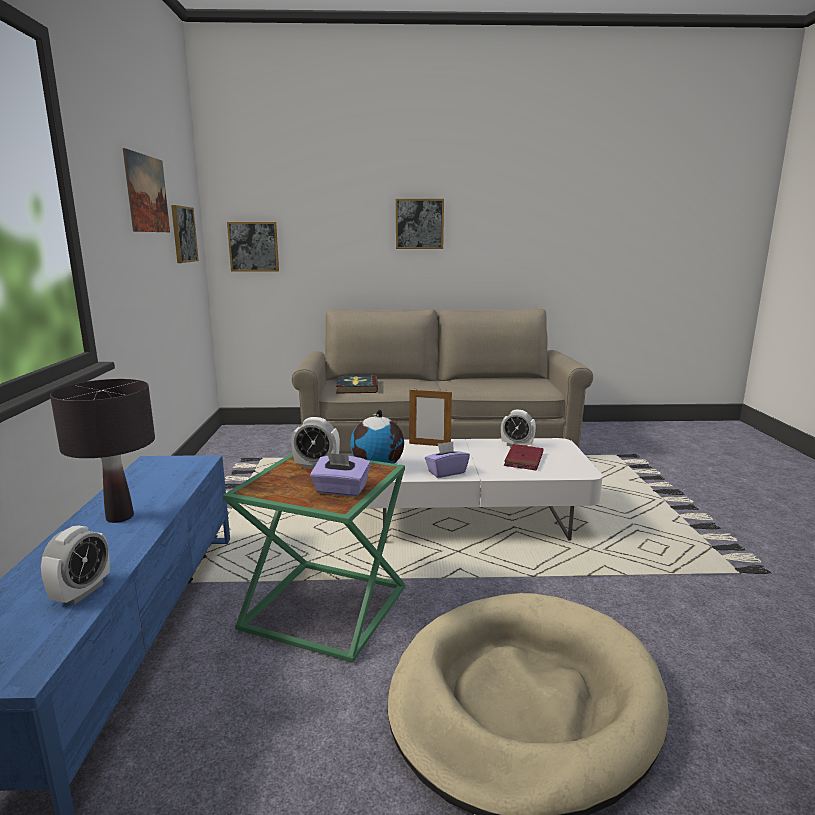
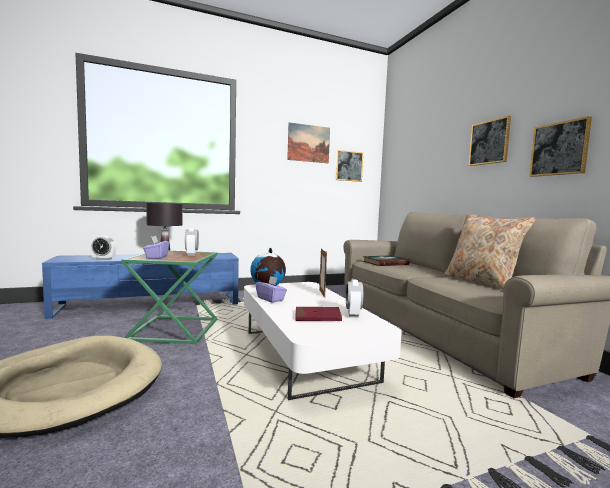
camera: 70 degrees right, 10 degrees down
(253, 246) = (397, 173): picture -> picture (559, 149)
(479, 379) = (482, 282): none -> beige pillow

